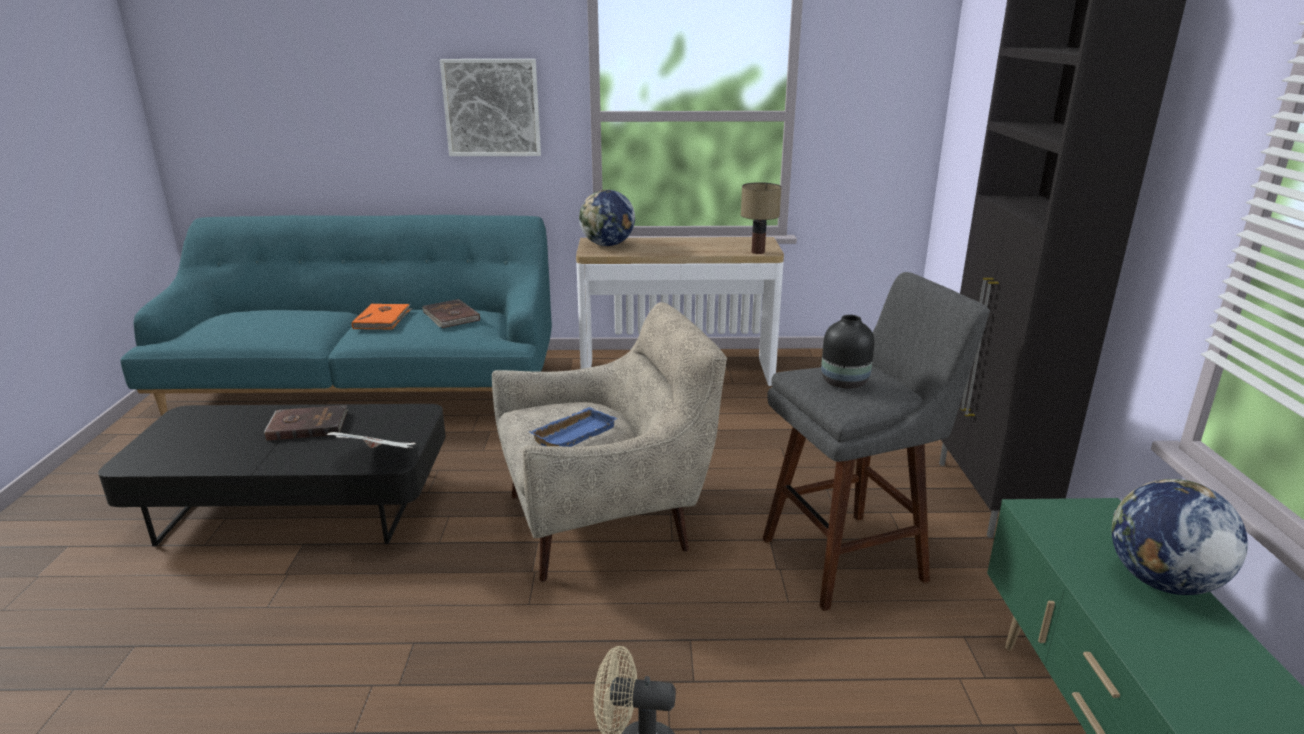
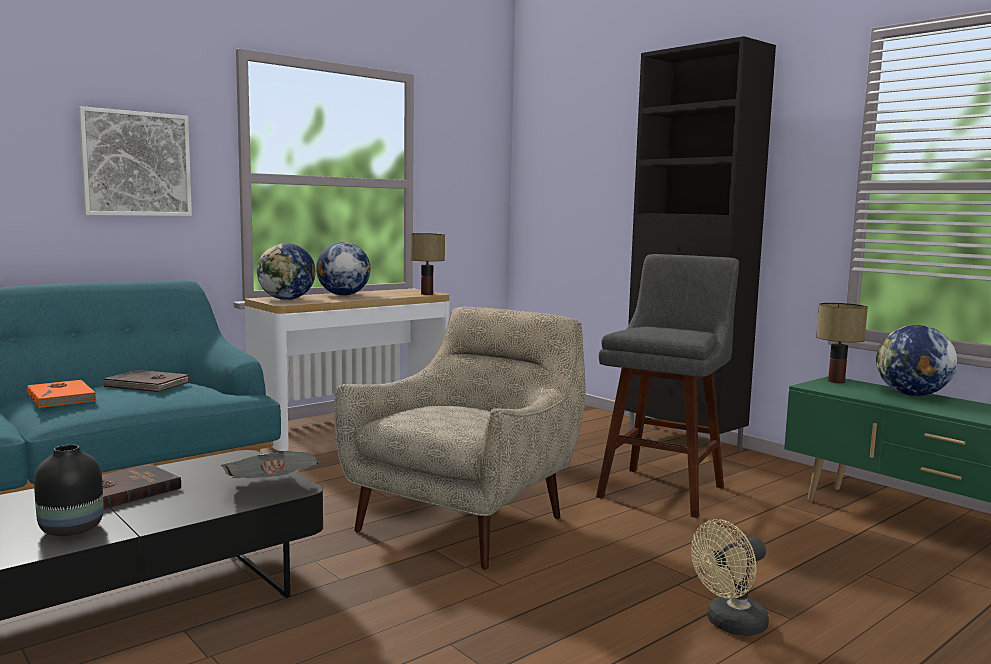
camera: 40 degrees left, 15 degrees down
(573, 433) = (465, 418): blue tray -> none
(672, 243) = (343, 295): none -> globe
(843, 382) = (661, 330): black vase -> black vase (69, 529)
(1095, 513) = (835, 381): none -> table lamp

